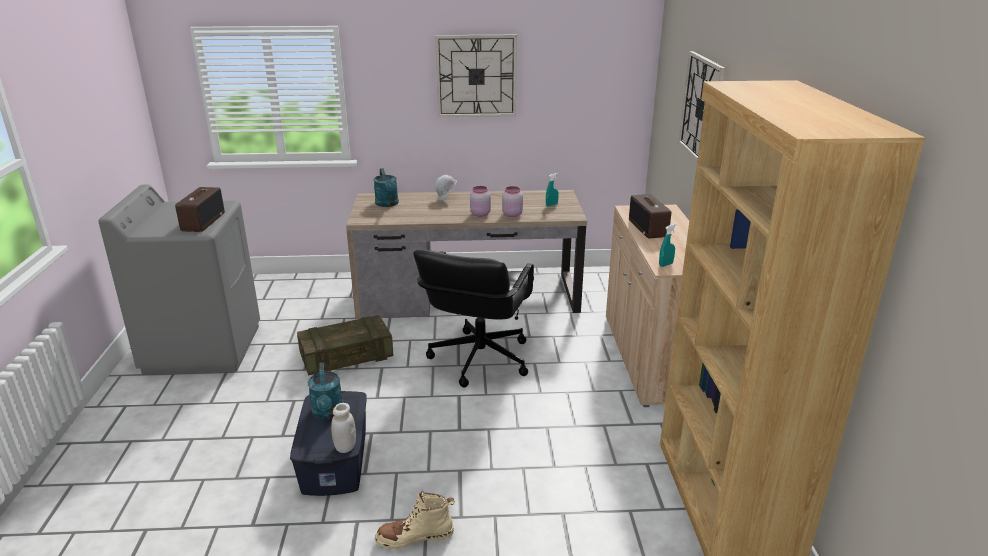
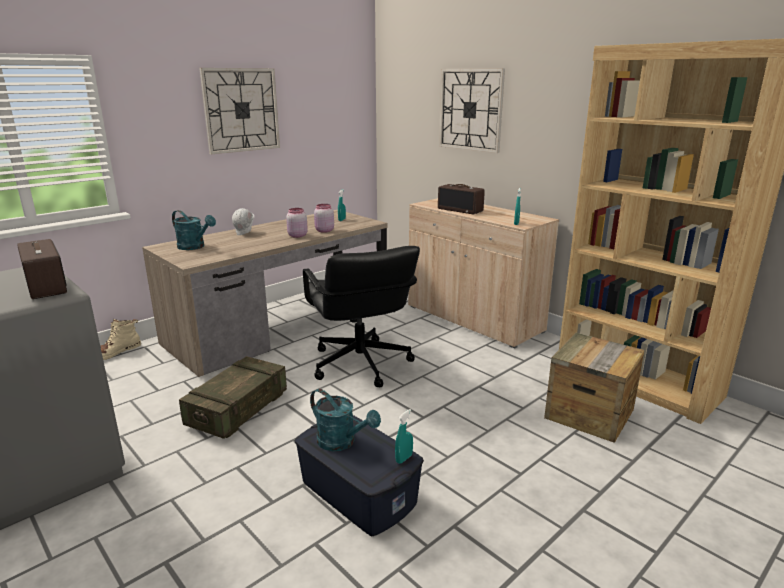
camera: 40 degrees left, 5 degrees down
(345, 447) = (404, 458): white jar -> turquoise spray bottle
(415, 536) = (514, 507): beige boot -> beige boot (115, 353)
(607, 506) = (589, 413): none -> crate

